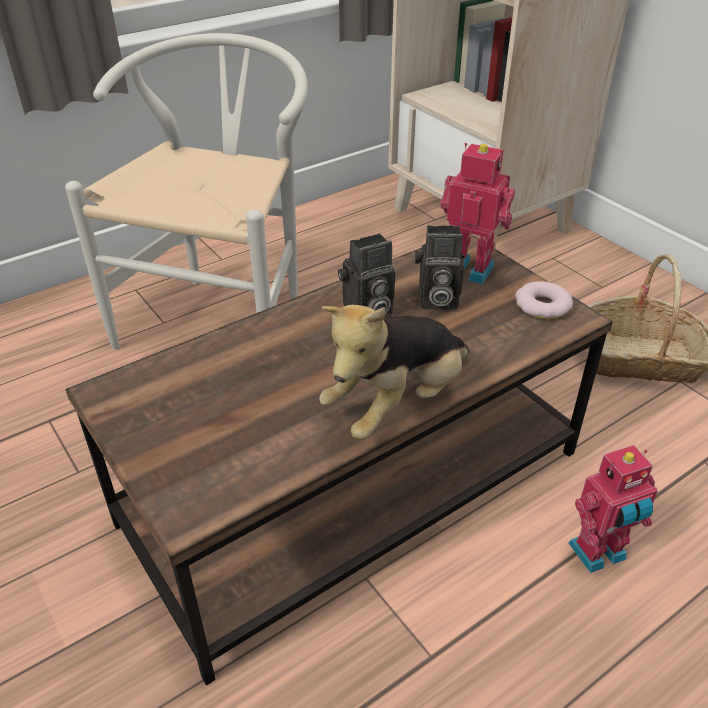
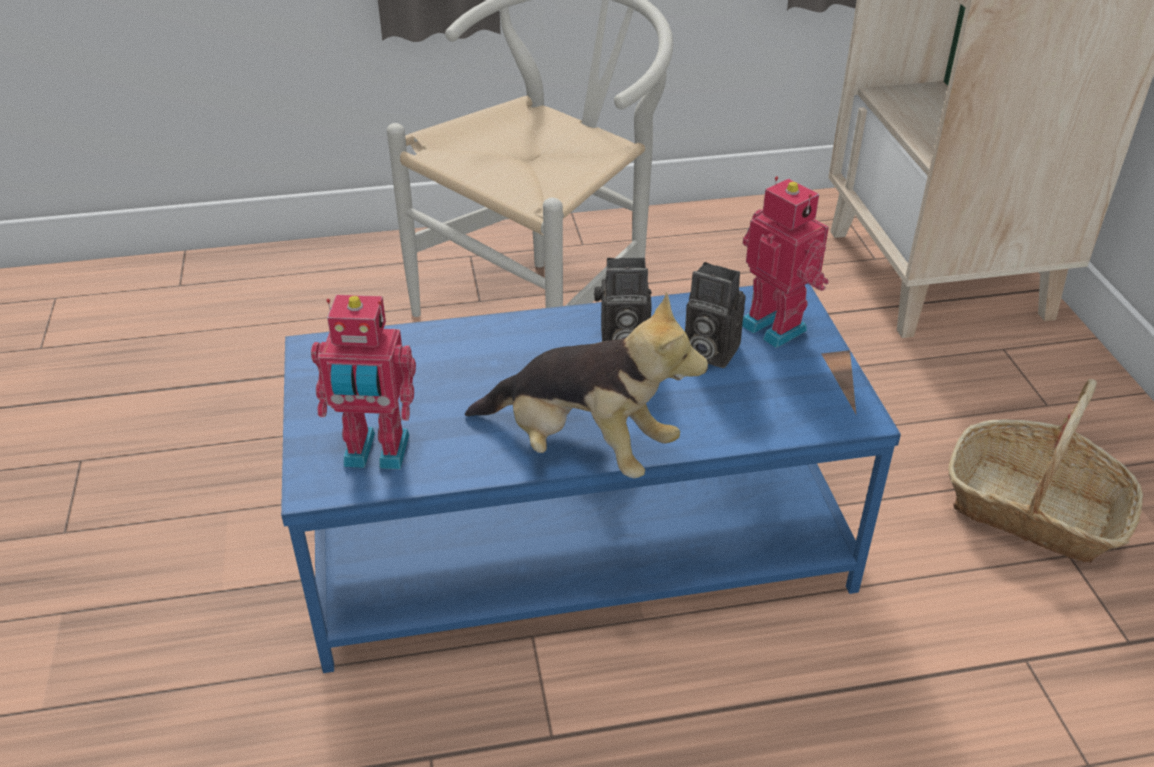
camera: 25 degrees right, 0 degrees up
(354, 484) = (579, 538): brown coffee table -> blue coffee table
(397, 404) = (582, 447): plush toy -> plush toy turned 135 degrees counterclockwise
(542, 306) = (827, 392): donut -> none
(599, 554) = (809, 710): toy robot -> toy robot (376, 454)

